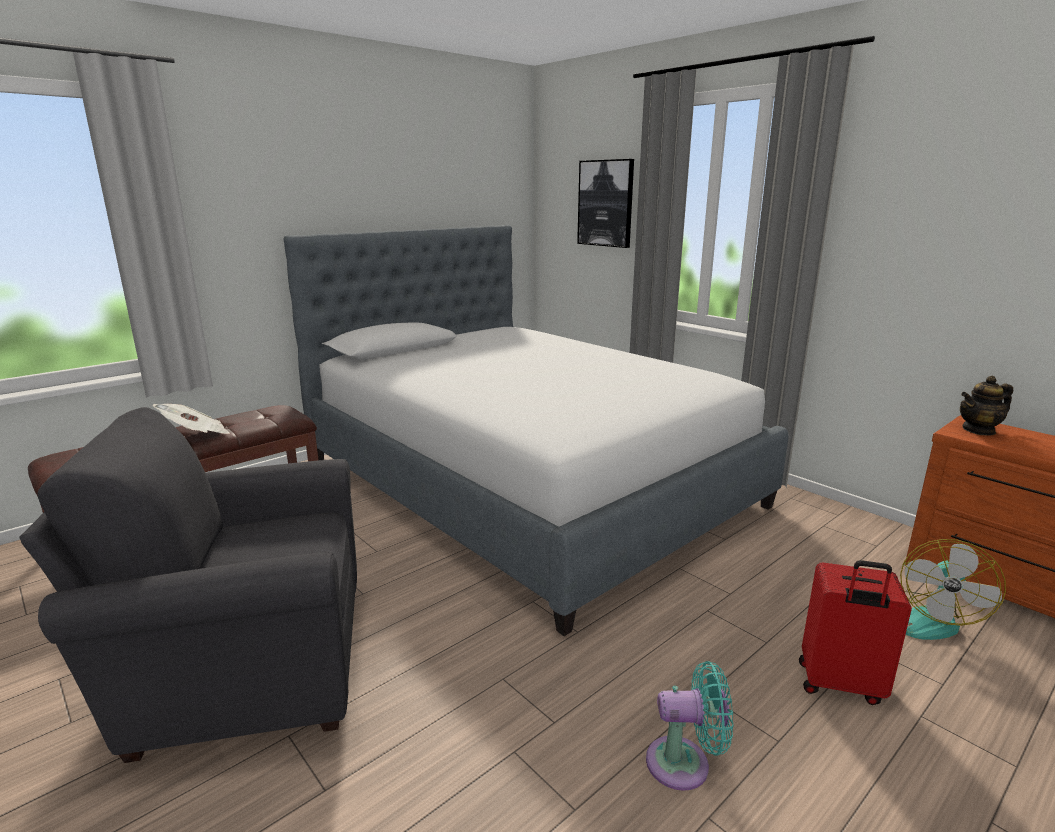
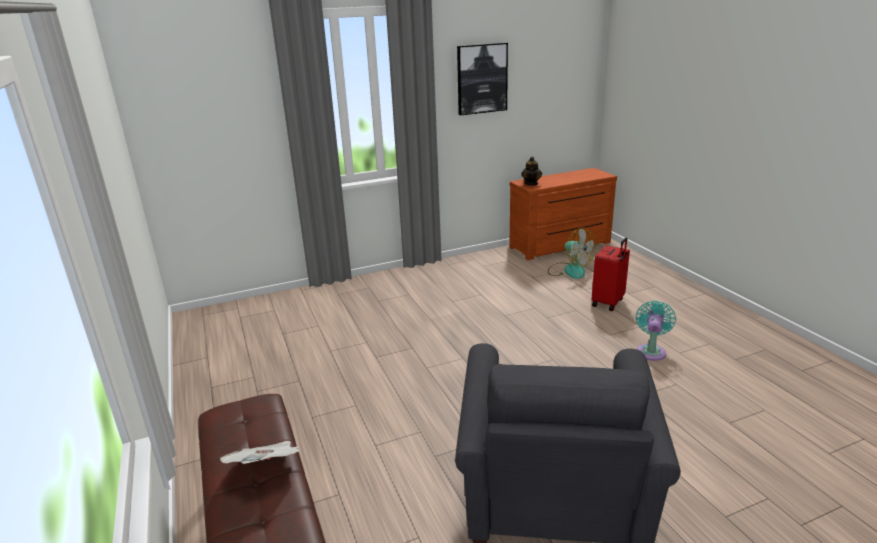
camera: 70 degrees left, 5 degrees up
(525, 482) = (354, 346): bed -> none
(606, 203) = (231, 104): picture -> picture (481, 78)

